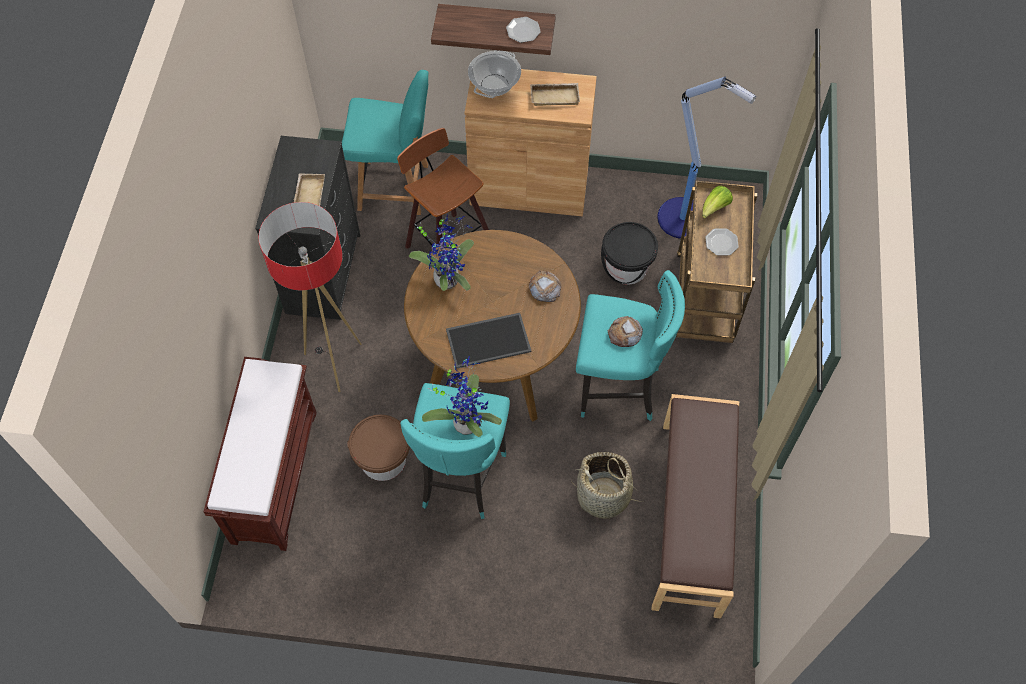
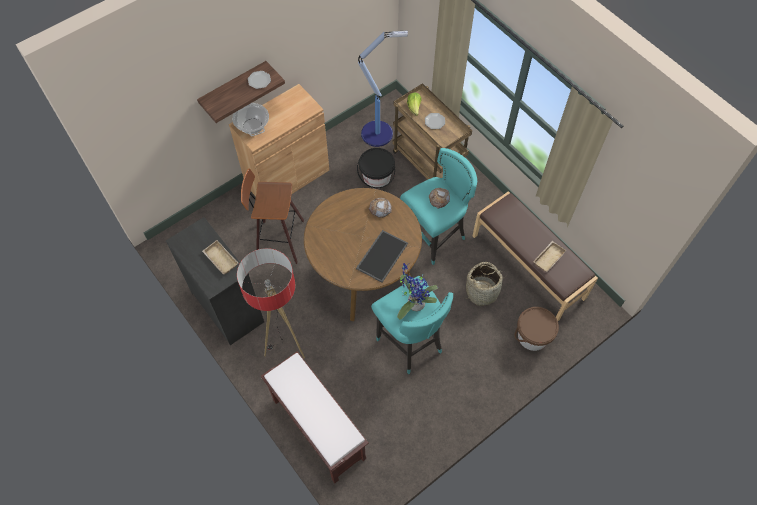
camera: 45 degrees left, 0 degrees up
(383, 459) = (363, 370): brown bucket -> brown bucket (532, 336)
(395, 187) = (217, 232): turquoise chair -> none
(447, 277) = (327, 243): potted plant -> none
(555, 96) = (290, 108): beige tray -> beige tray (548, 257)

